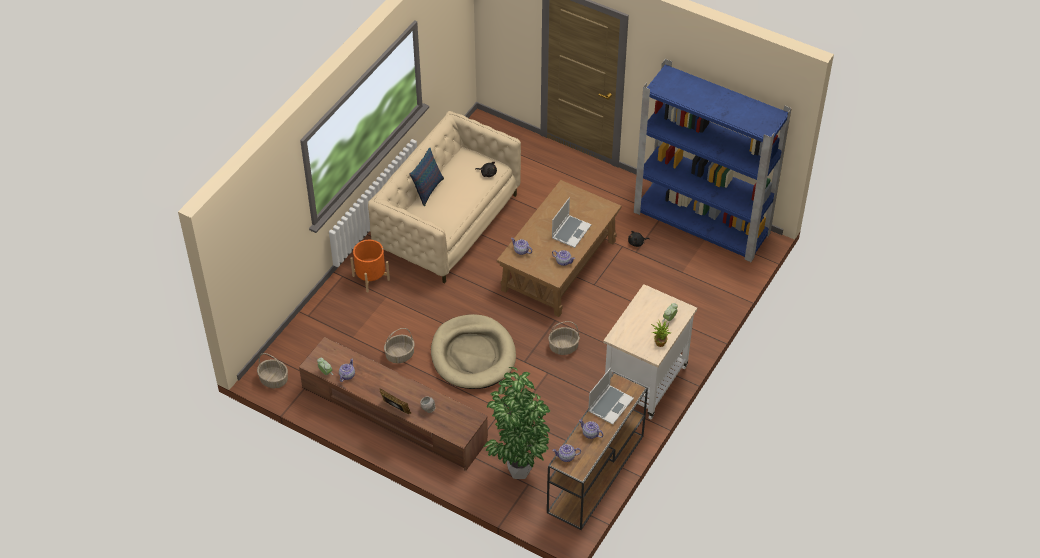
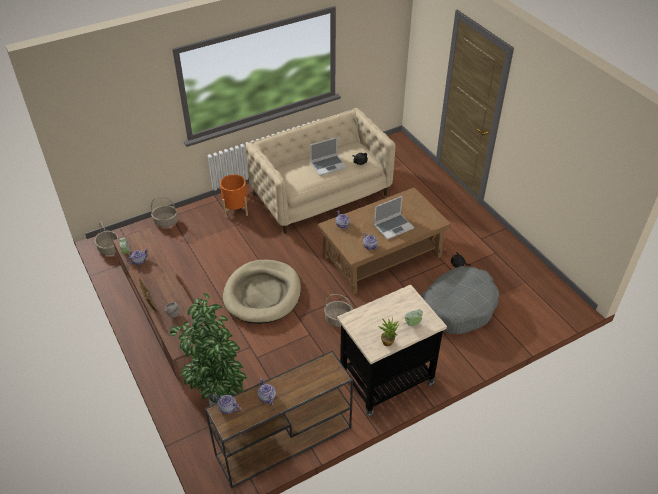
camera: 30 degrees right, 5 degrees down
(399, 355) = (209, 270): basket -> basket (166, 222)
(428, 190) = (306, 158): blue pillow -> none
(610, 404) = (305, 379): laptop -> laptop (328, 165)
(645, 383) = (386, 382): white cart -> black cart
(662, 286) = (457, 307): none -> grey dog bed
(701, 223) = (526, 271): blue bookcase -> none

